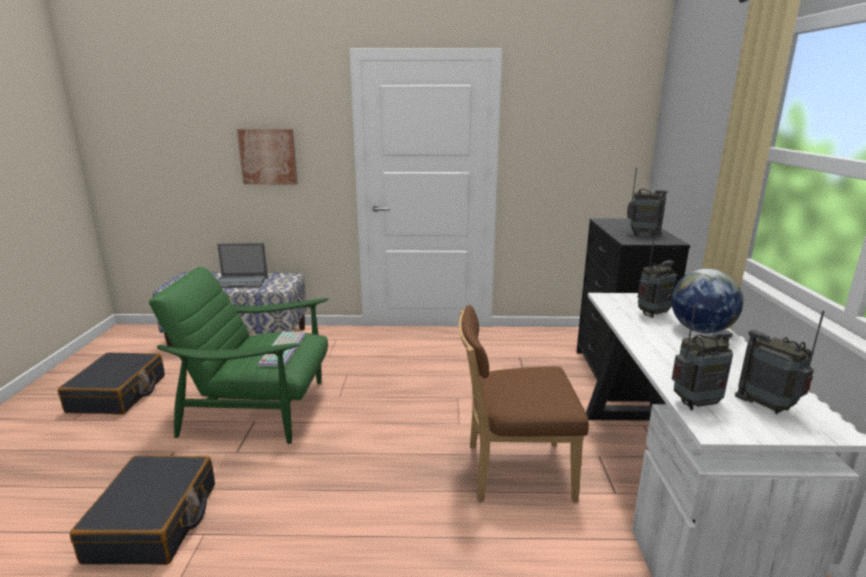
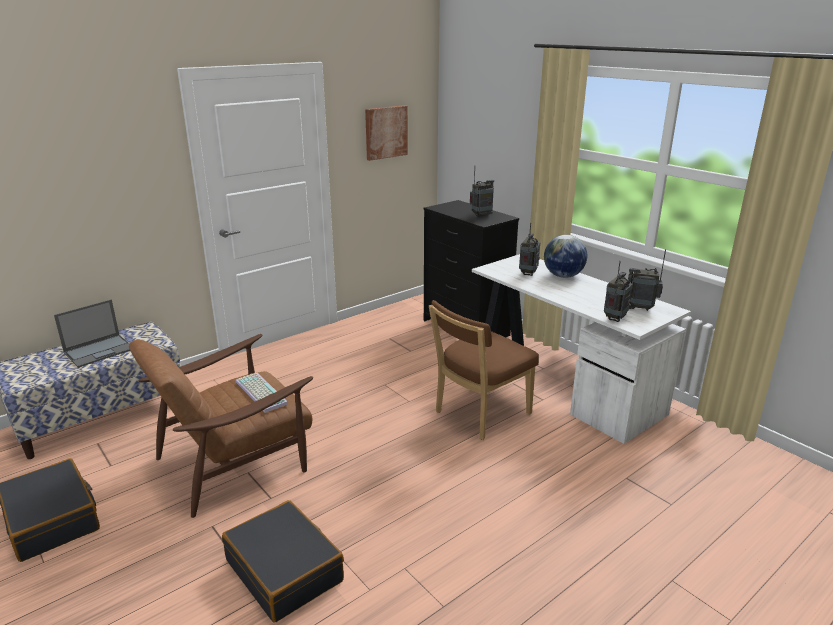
camera: 40 degrees left, 5 degrees up
(259, 408) = (235, 461): green armchair -> brown armchair
(268, 156) = (94, 198): picture -> picture (386, 132)

